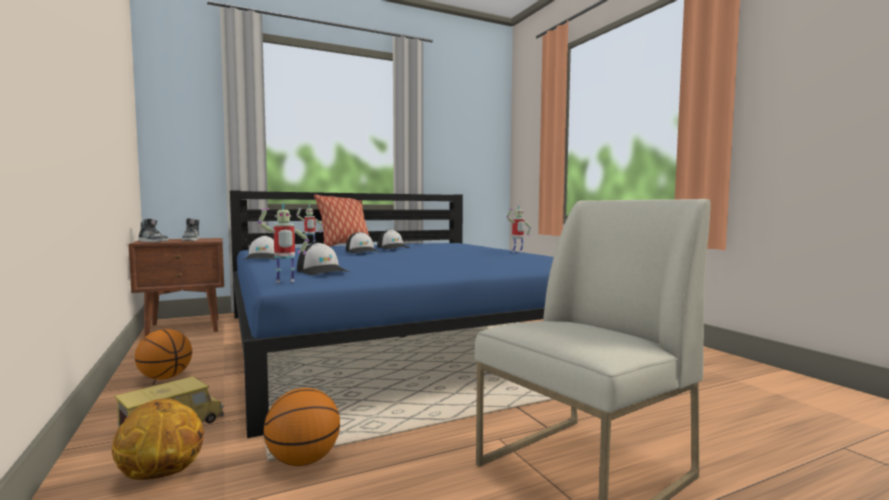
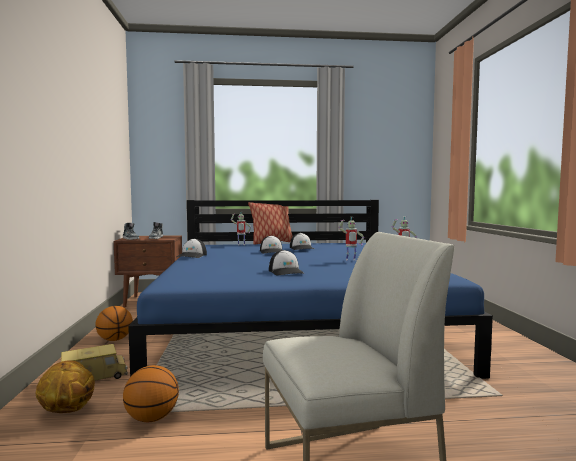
camera: 20 degrees right, 0 degrees up
(285, 282) = (168, 282): toy robot -> toy robot (350, 260)
(323, 271) = (209, 273): cap -> cap (286, 272)

